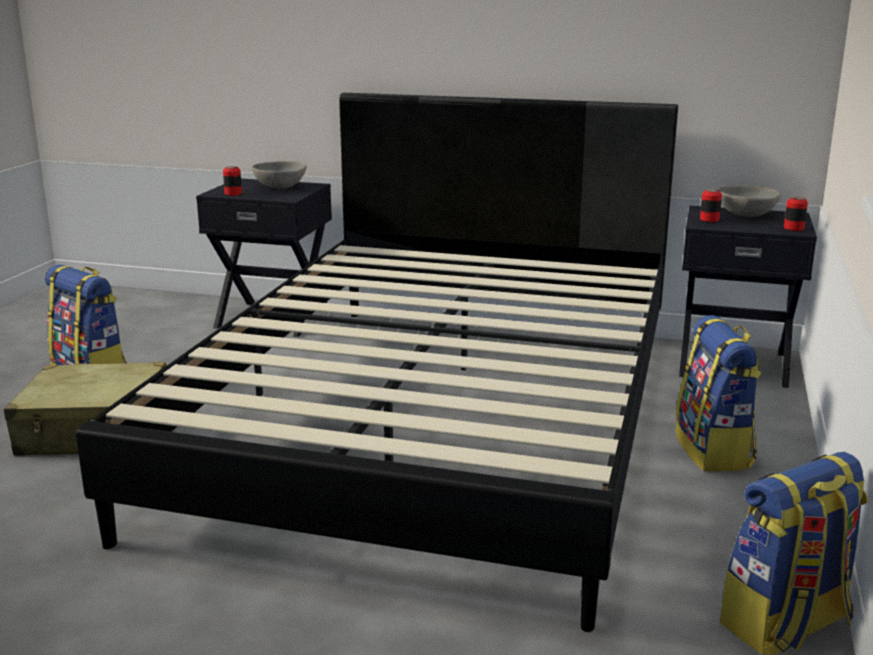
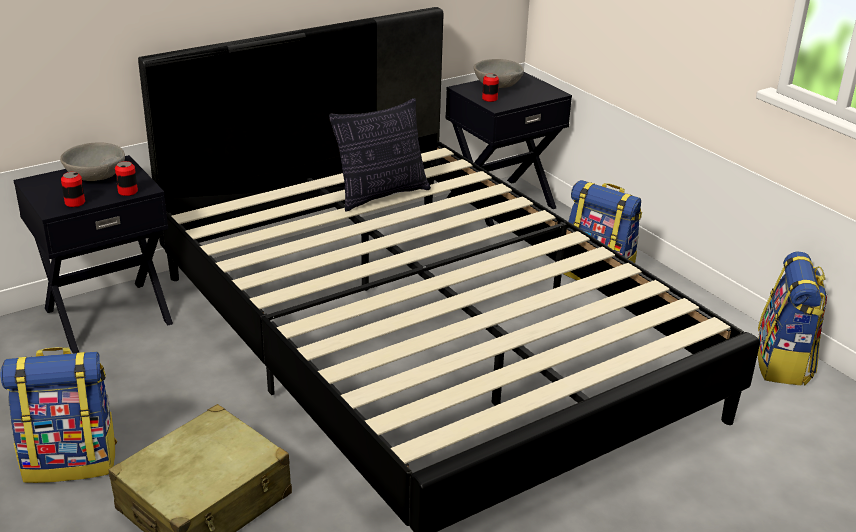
camera: 50 degrees left, 10 degrees up
(516, 279) = (381, 195): none -> pillow
(793, 228) = (547, 91): can -> can (128, 192)

